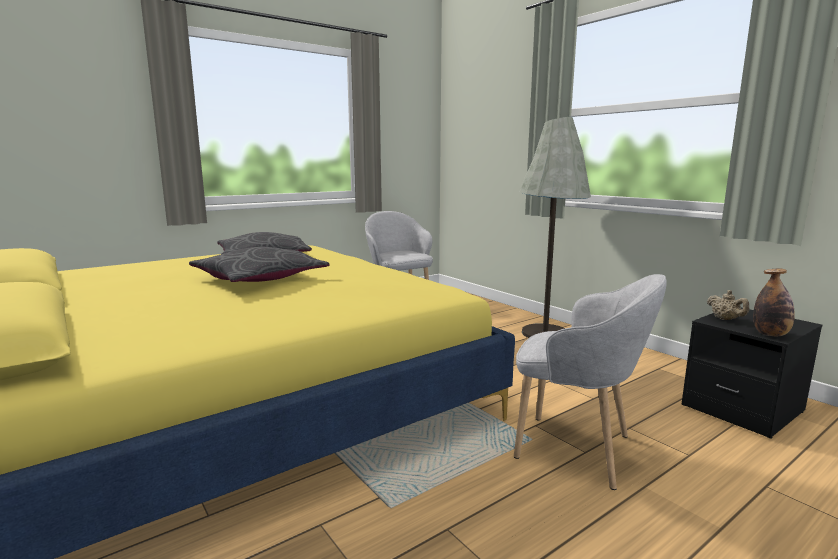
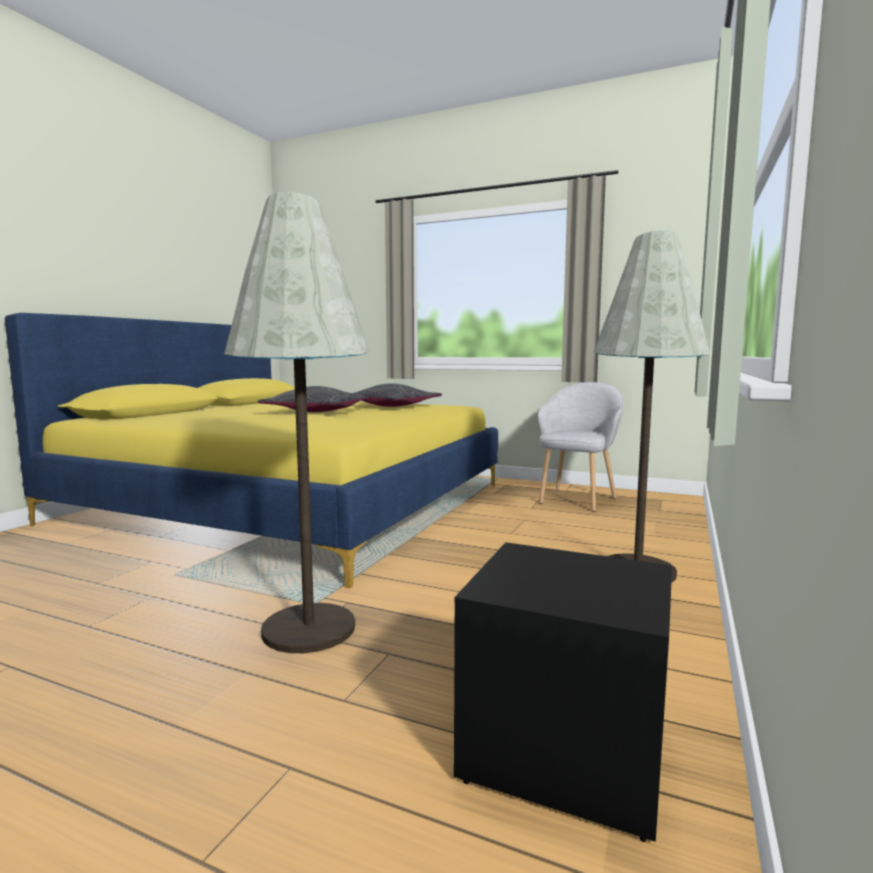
camera: 60 degrees right, 5 degrees down
(577, 449) = (309, 629): grey armchair -> grey floor lamp
(725, 319) = (549, 559): beige teapot -> none
(770, 334) = (498, 586): bottle -> none

